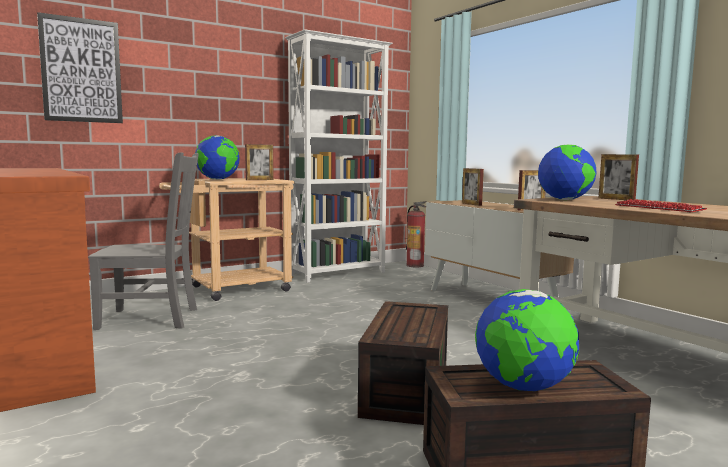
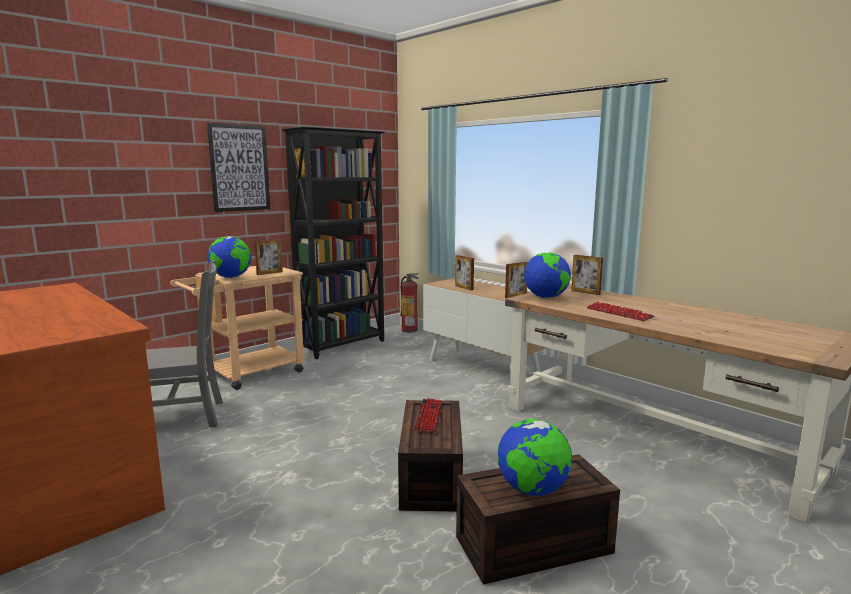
camera: 10 degrees left, 5 degrees up
(81, 70) = (85, 178): picture -> picture (239, 168)
(339, 274) = (343, 346): white bookcase -> black bookcase
(407, 315) = (429, 416): none -> keyboard

